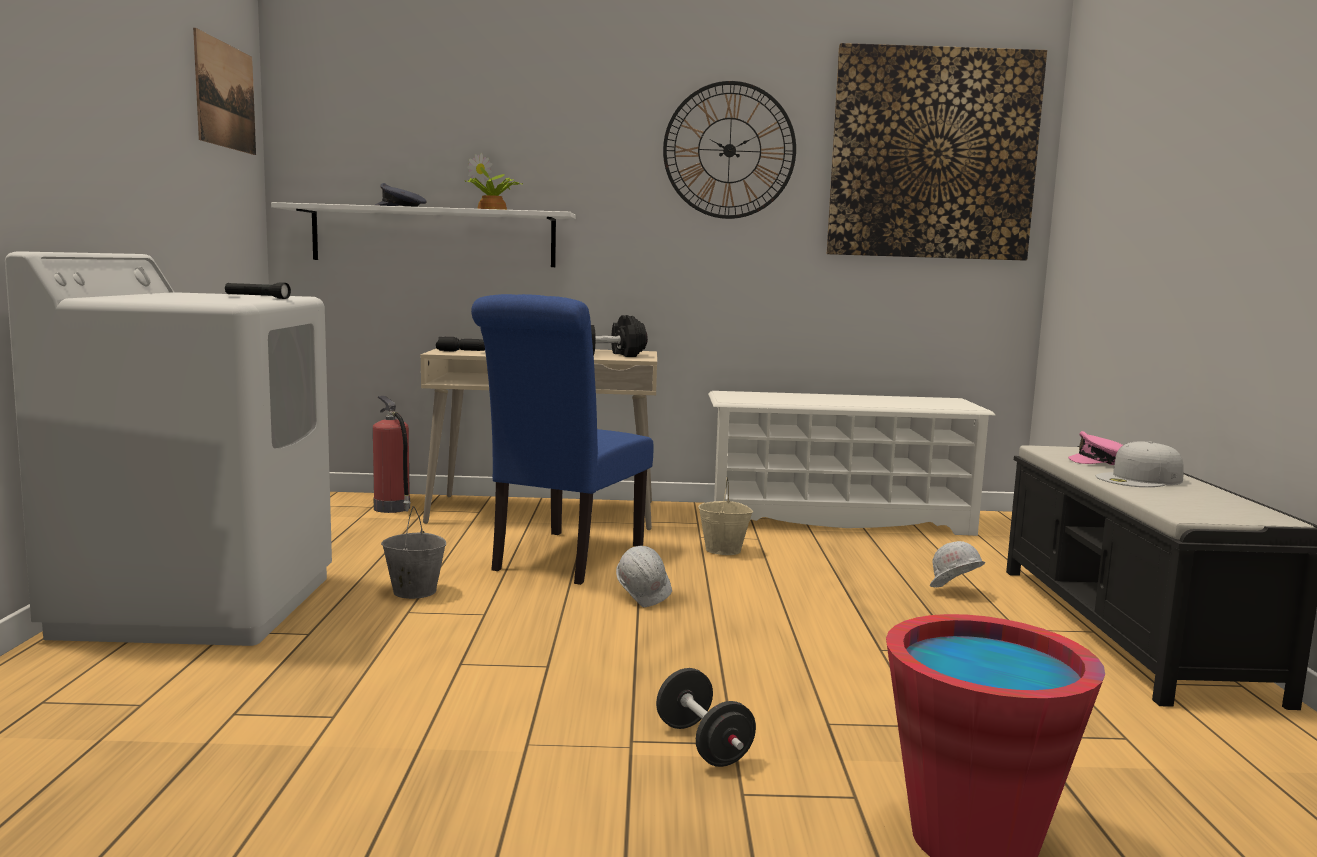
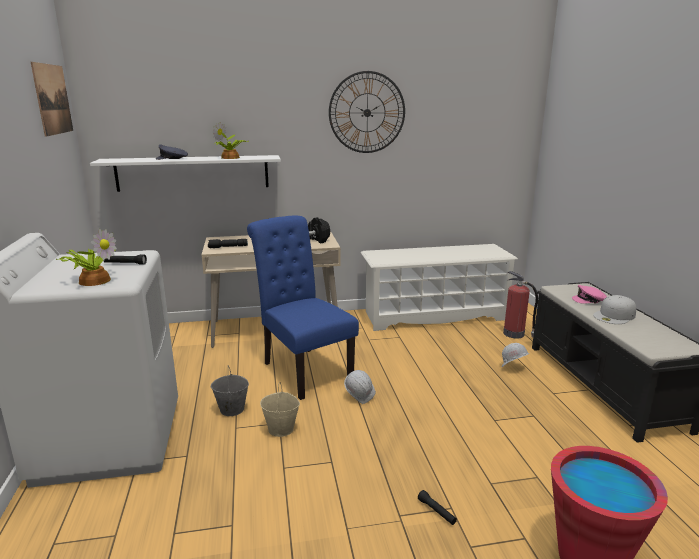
camera: 10 degrees left, 10 degrees up
(194, 299) = (94, 280): none -> potted plant
(393, 508) = (187, 336): fire extinguisher -> fire extinguisher (515, 334)
(563, 559) = (303, 369): blue chair -> blue chair turned 135 degrees clockwise
(703, 744) = (436, 511): black dumbbell -> black flashlight
(724, 550) = (385, 349): beige bucket -> beige bucket (281, 429)
(933, 154) = (480, 110): picture -> none

